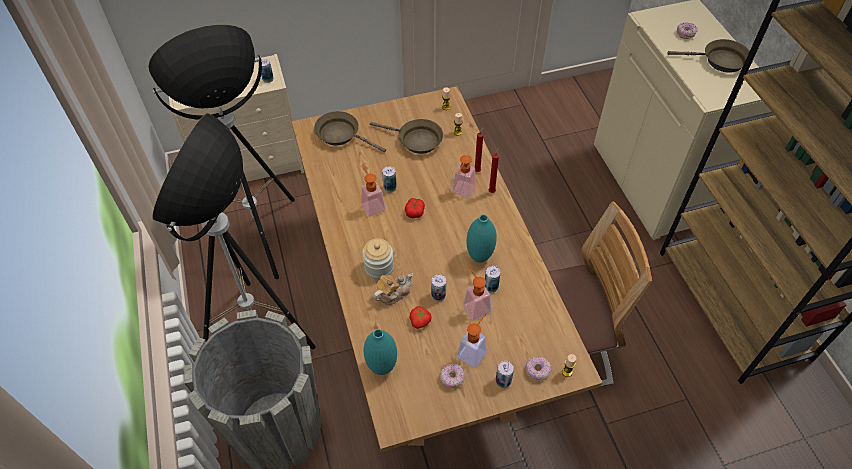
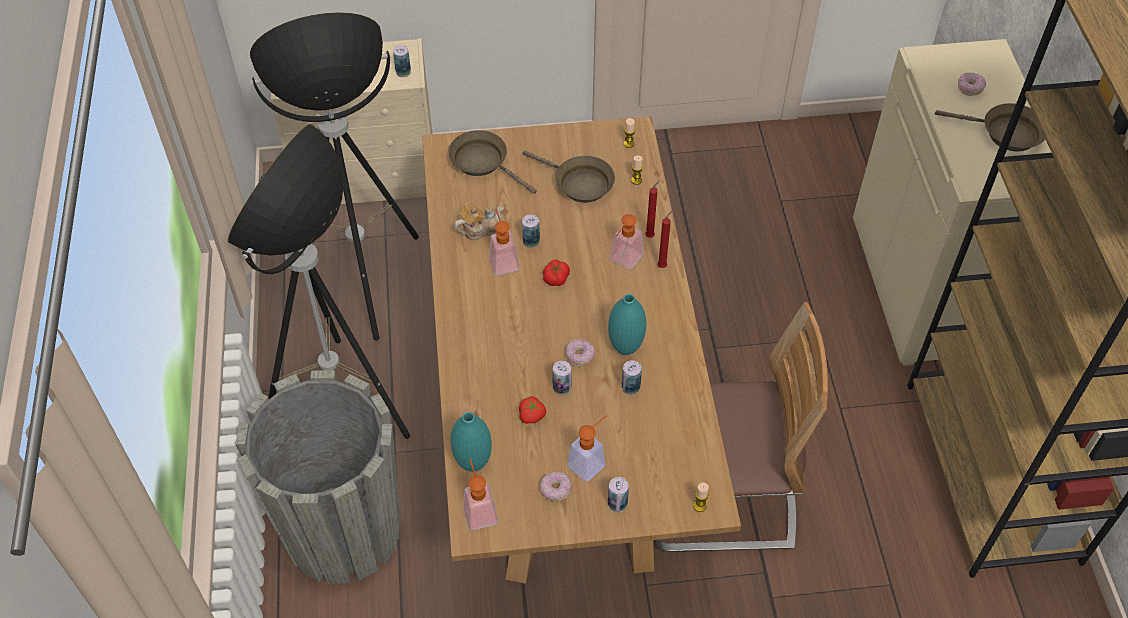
camera: 10 degrees right, 0 degrees up
(379, 267) = (495, 342): jar -> none
(393, 293) = (506, 377): teapot -> teapot (479, 229)
(474, 305) = (604, 406): soap dispenser -> soap dispenser (479, 510)
(537, 371) = (663, 498): donut -> donut (579, 356)

